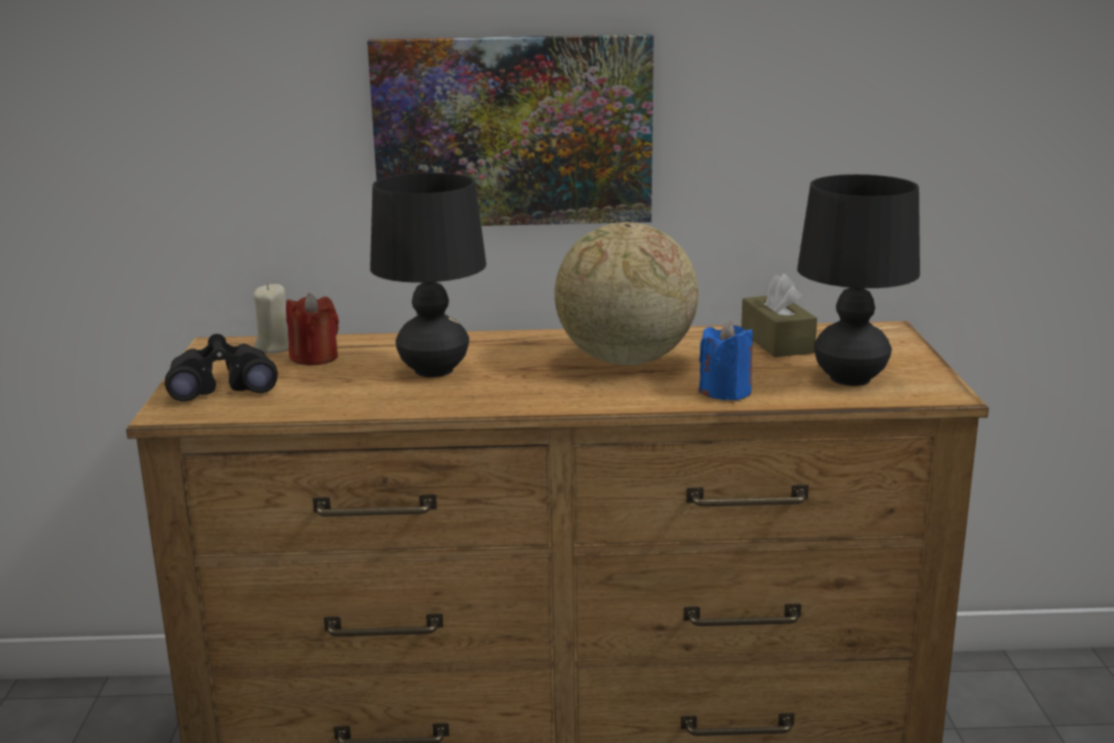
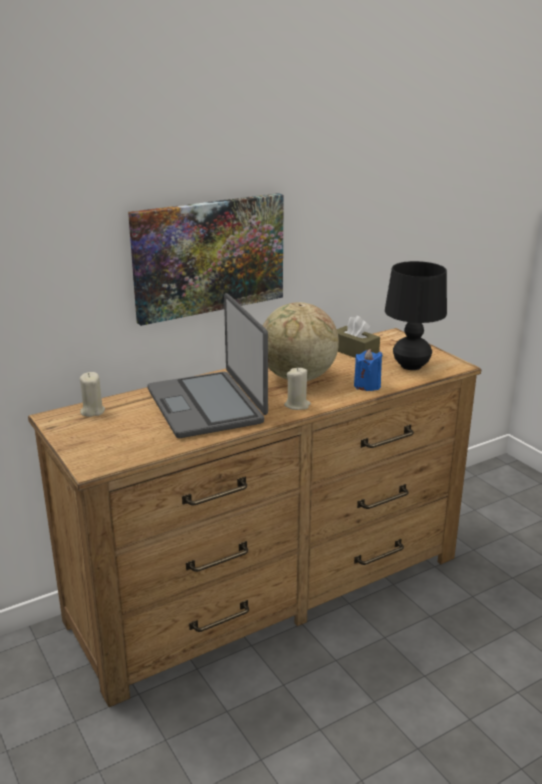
camera: 30 degrees left, 5 degrees up
(222, 386) = (99, 443): black binoculars -> none
(314, 358) = (127, 412): red candle -> none
(433, 370) = (207, 405): black table lamp -> laptop
(568, 396) = (297, 405): none -> beige candle

